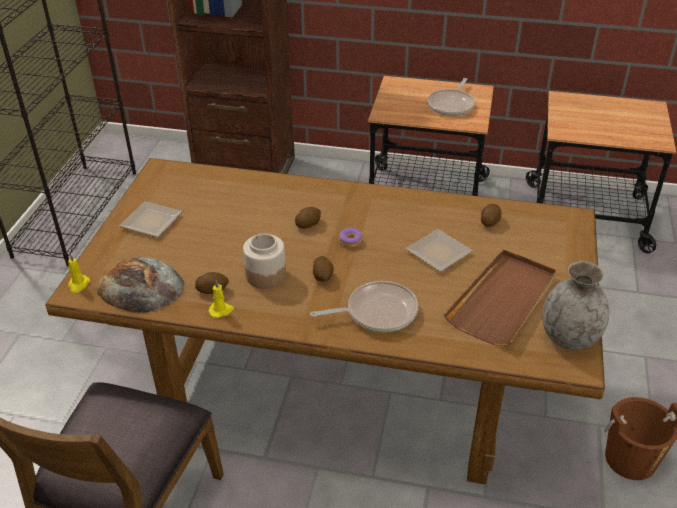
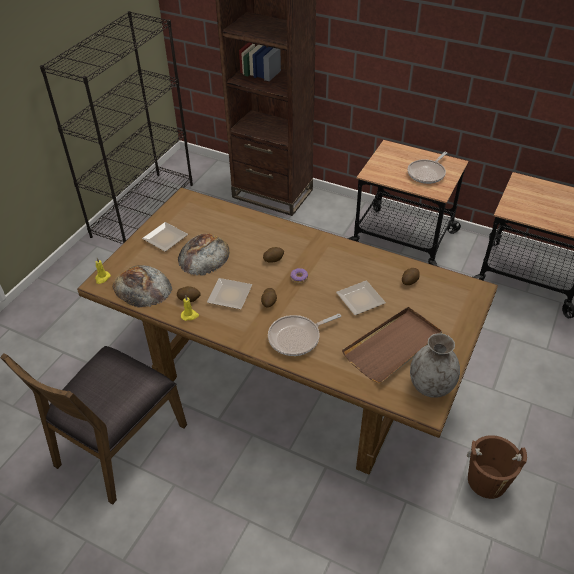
camera: 15 degrees right, 5 degrees up
(212, 234) = (204, 255): none -> bread
(265, 275) = (229, 294): jar -> plate
(377, 312) = (297, 338): frying pan -> frying pan turned 150 degrees clockwise

